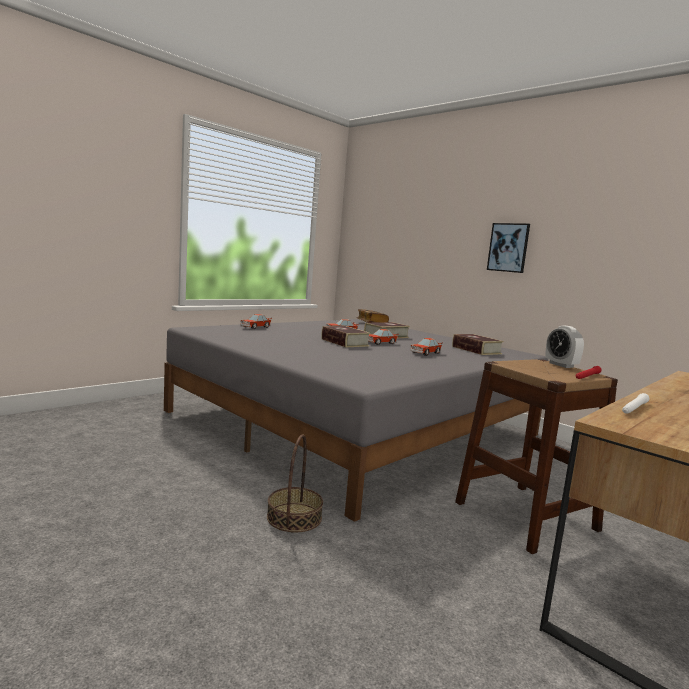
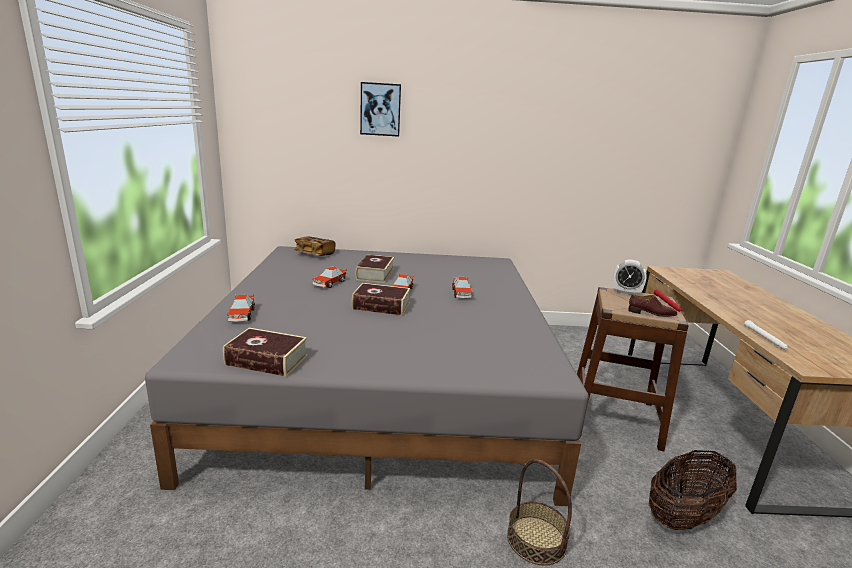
camera: 45 degrees left, 10 degrees up
(450, 583) = (684, 515): none -> basket
(476, 350) = (469, 270): book -> book (267, 360)
(508, 247) = (462, 157): picture -> picture (380, 109)
(537, 372) = (651, 313): none -> brown shoe

